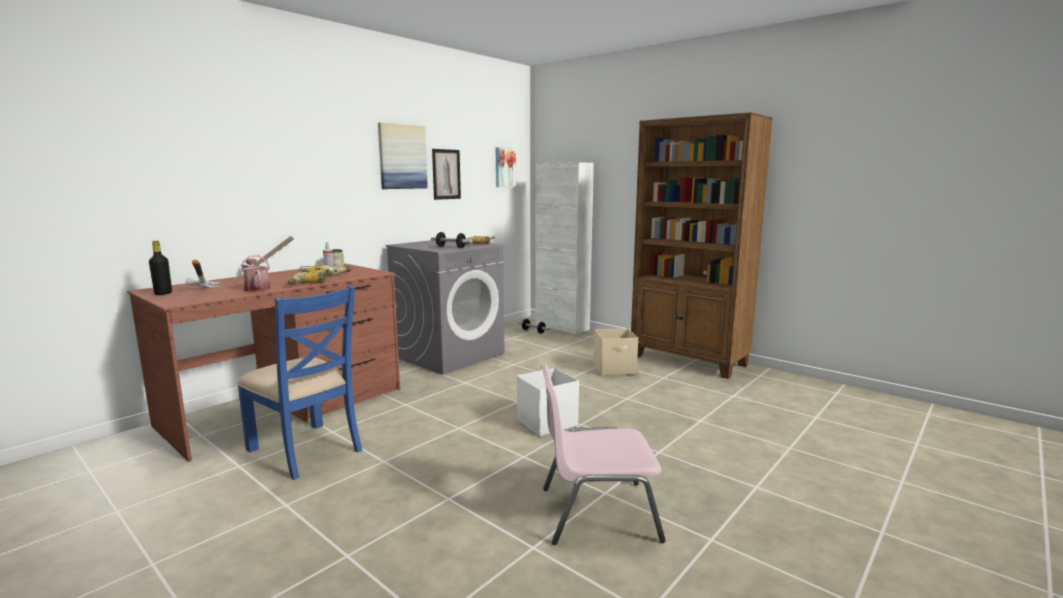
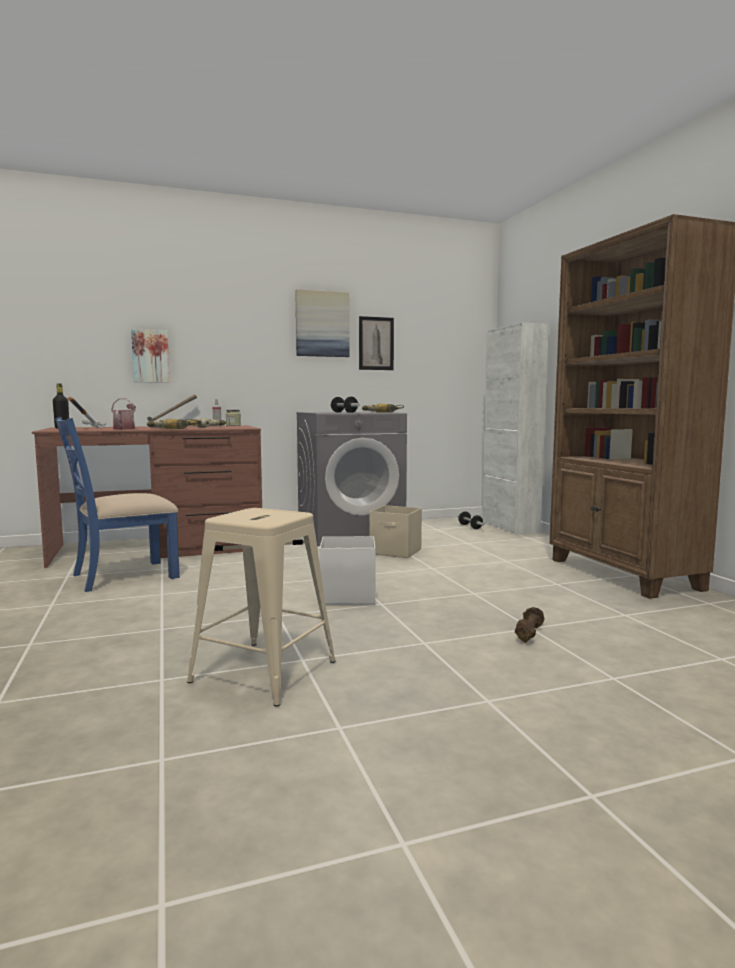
camera: 30 degrees right, 5 degrees down
(306, 450) = (123, 576): blue chair -> blue chair turned 75 degrees clockwise
(504, 167) = (456, 338): picture -> picture (150, 356)
(596, 512) = (264, 672): pink chair -> beige stool
(615, 369) = (507, 568): beige storage box -> beige storage box (396, 552)
(705, 425) = (528, 633): none -> brown dumbbell

